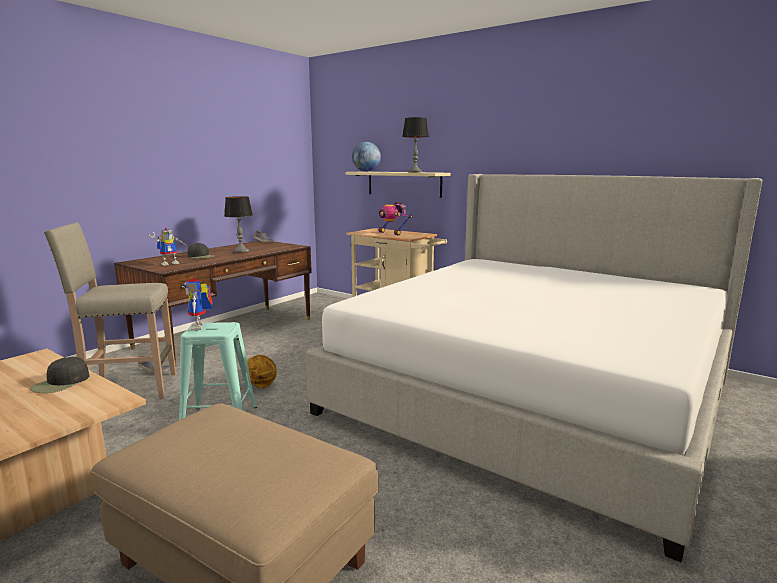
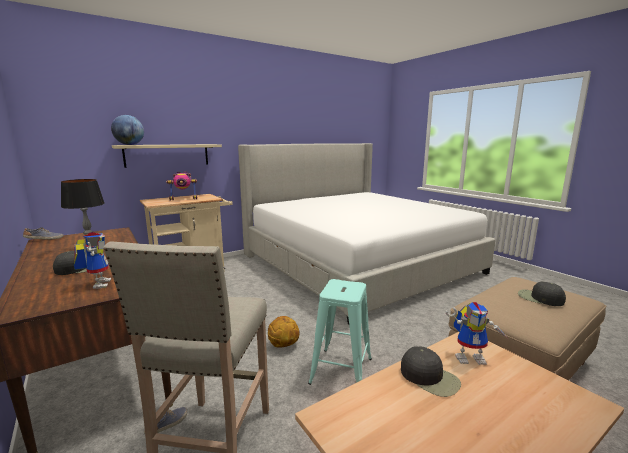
camera: 70 degrees left, 0 degrees up
(200, 327) = (338, 292): toy robot -> toy robot (471, 357)
(231, 456) = (539, 298): none -> black cap
(415, 172) = (191, 144): table lamp -> none

